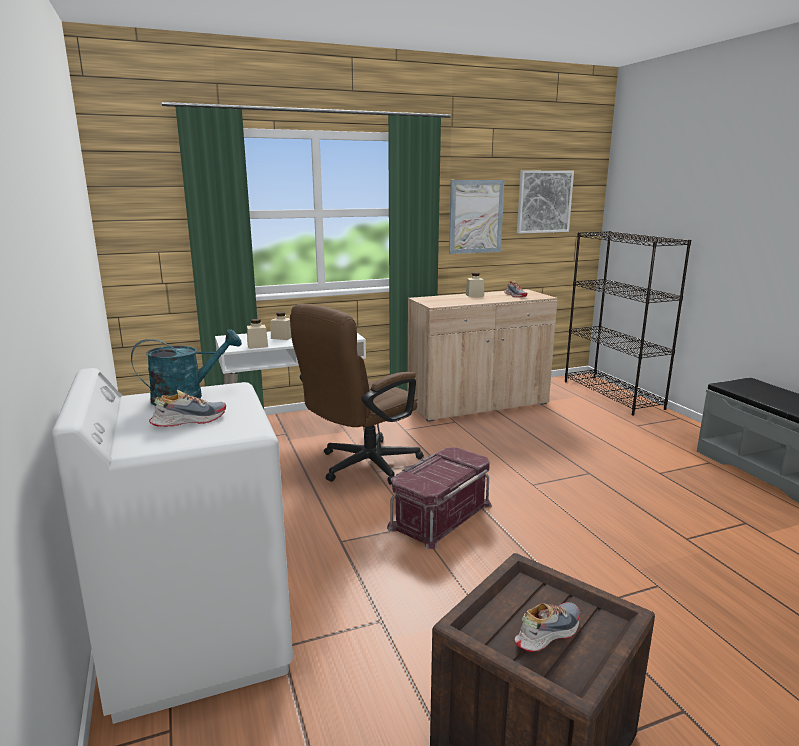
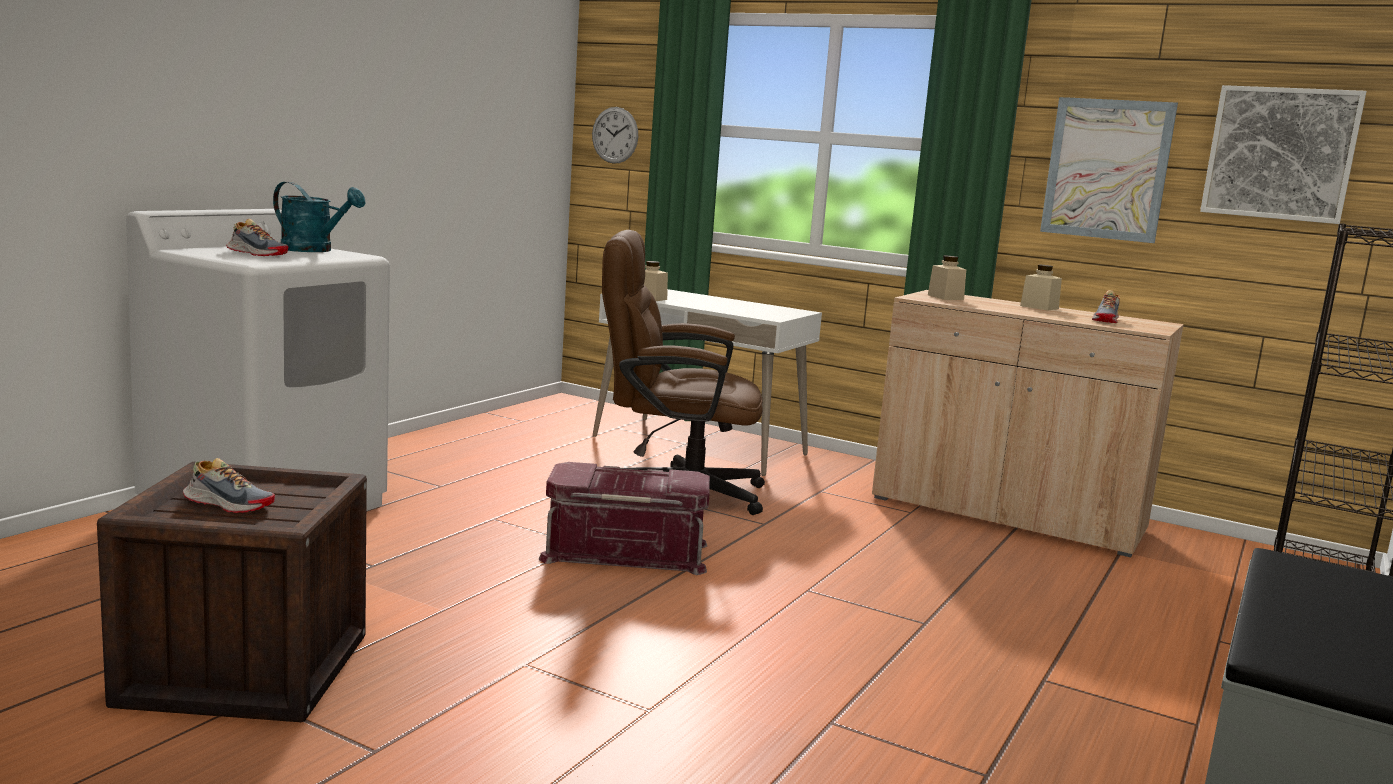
camera: 50 degrees right, 5 degrees down
(140, 226) = (615, 135): none -> wall clock
(282, 337) = (702, 301): beige jar -> beige jar (945, 297)

